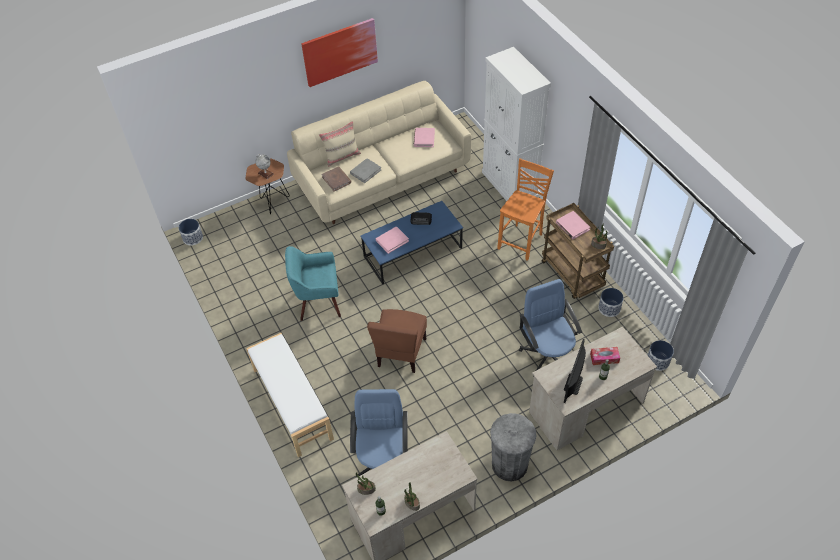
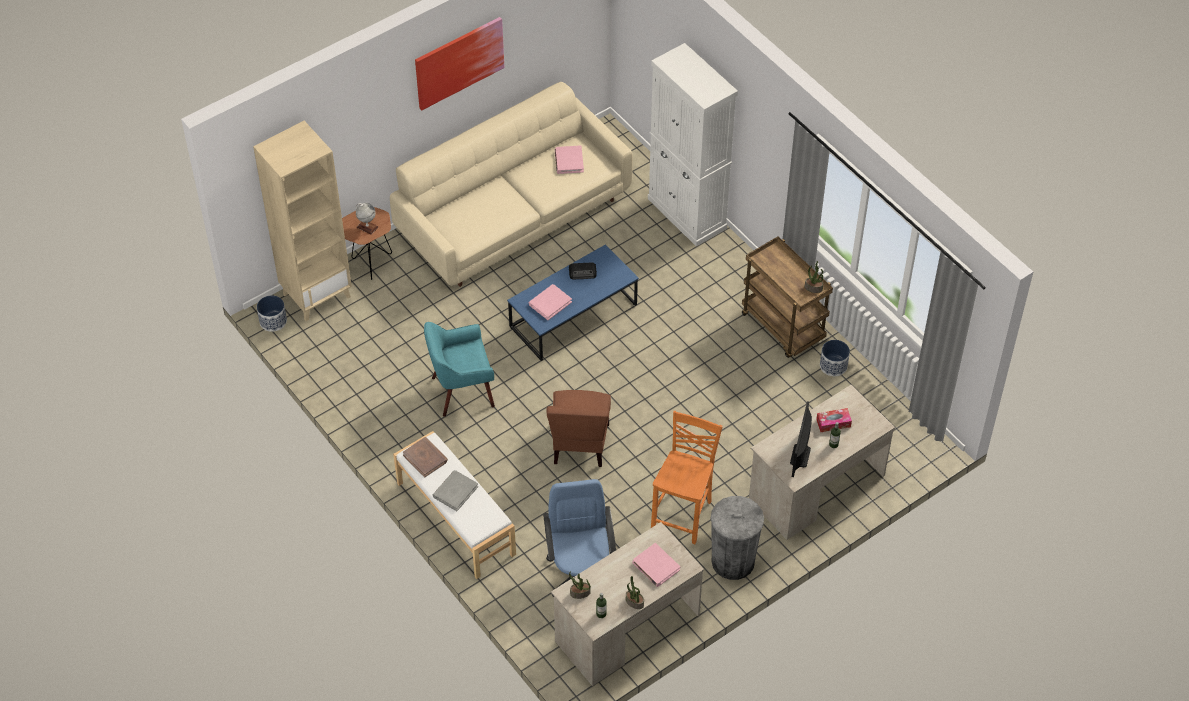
camera: 10 degrees left, 0 degrees up
(229, 221) = (317, 295): none -> beige bookcase
(336, 180) = (462, 228): brown book -> brown book (425, 458)
(342, 156) = (463, 194): beige pillow -> none
(365, 171) = (499, 213): grey book -> grey book (455, 491)
(521, 241) = (713, 289): orange chair -> orange chair (683, 515)
(547, 355) = (763, 430): blue office chair -> none
(572, 226) = (779, 267): pink book -> pink book (655, 566)
(657, 361) = (897, 425): planter -> none

